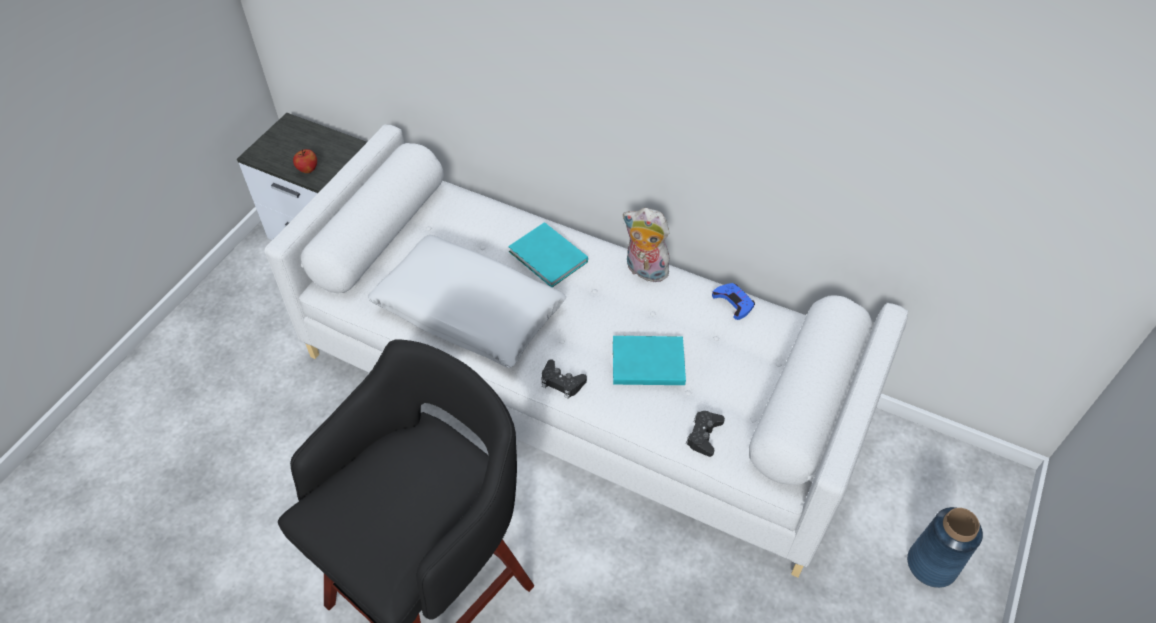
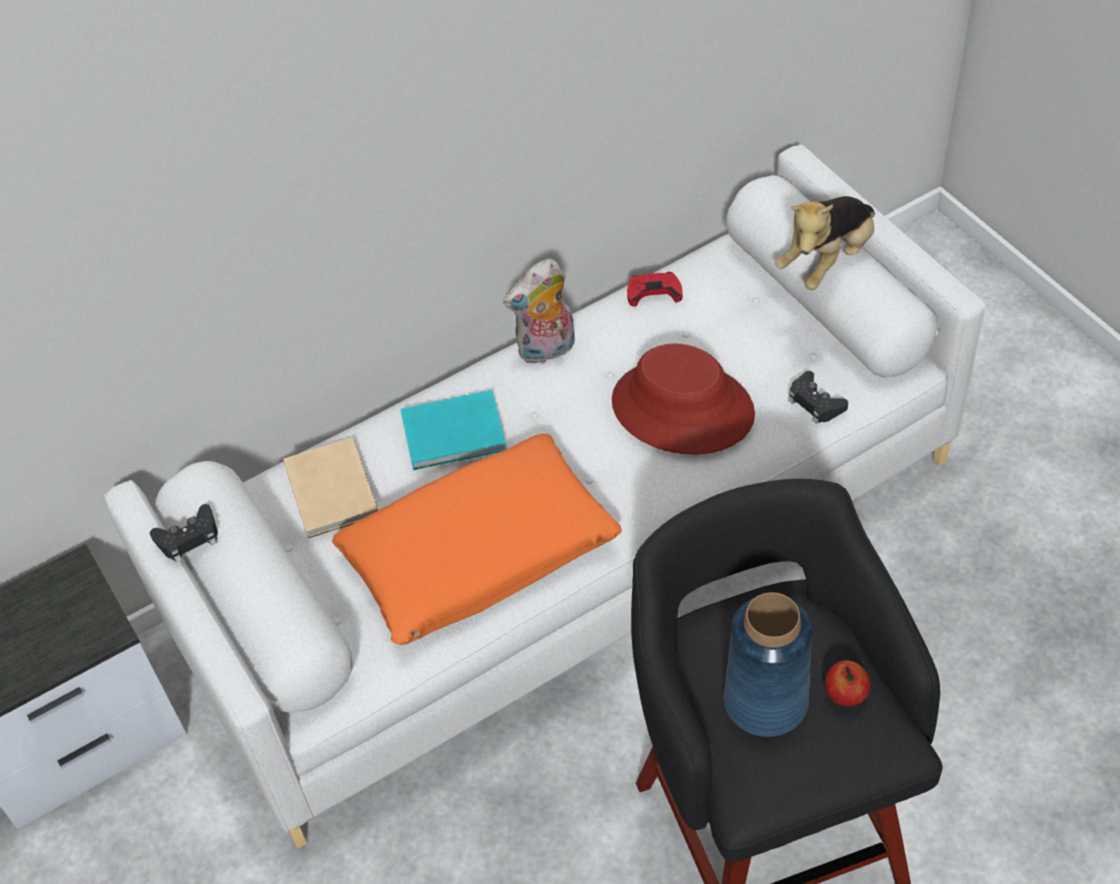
camera: 55 degrees left, 0 degrees up
(308, 169) = (59, 649): apple -> apple (845, 695)
(468, 311) = (479, 554): white pillow -> orange pillow
(474, 223) = (332, 487): none -> beige book
(561, 382) = (658, 501): black game controller -> black game controller (189, 538)
(646, 361) = (682, 409): turquoise book -> red hat
(733, 302) = (654, 292): blue game controller -> red game controller
(804, 373) = (827, 260): none -> plush toy
(931, 564) = (991, 345): blue vase -> blue vase (765, 701)

